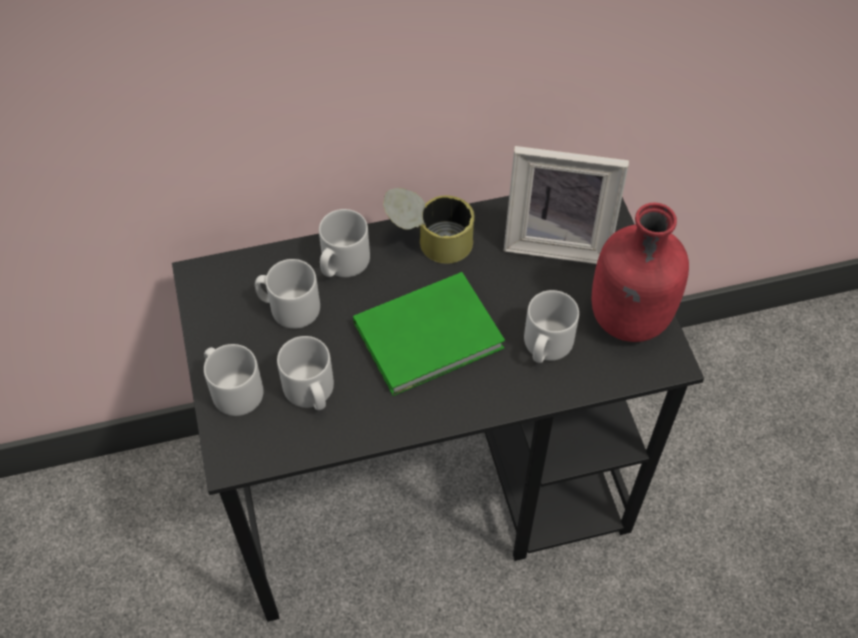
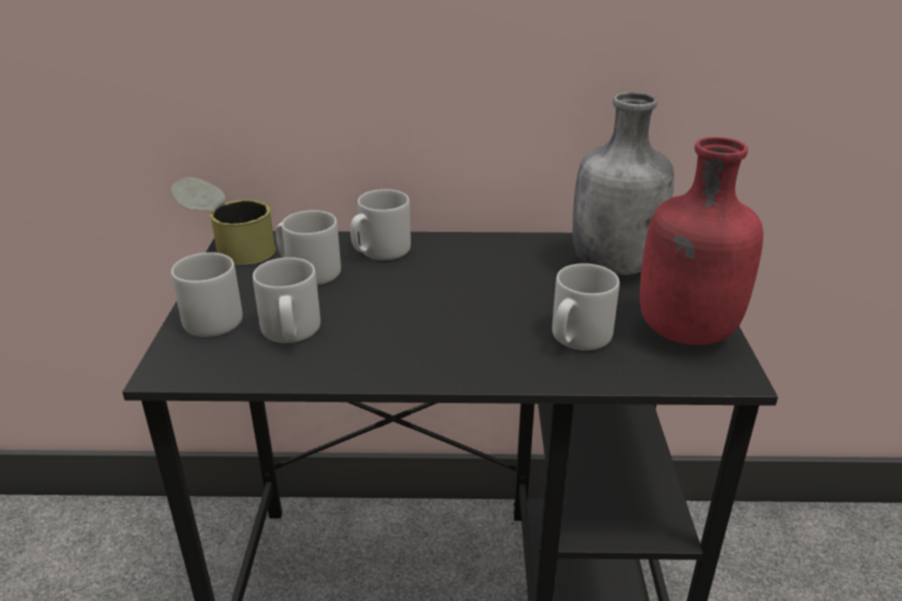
camera: 15 degrees right, 25 degrees down
(429, 241) = (476, 249): can -> can (230, 249)
(432, 336) = (448, 312): green book -> none
(557, 240) = (615, 266): picture frame -> grey bottle

